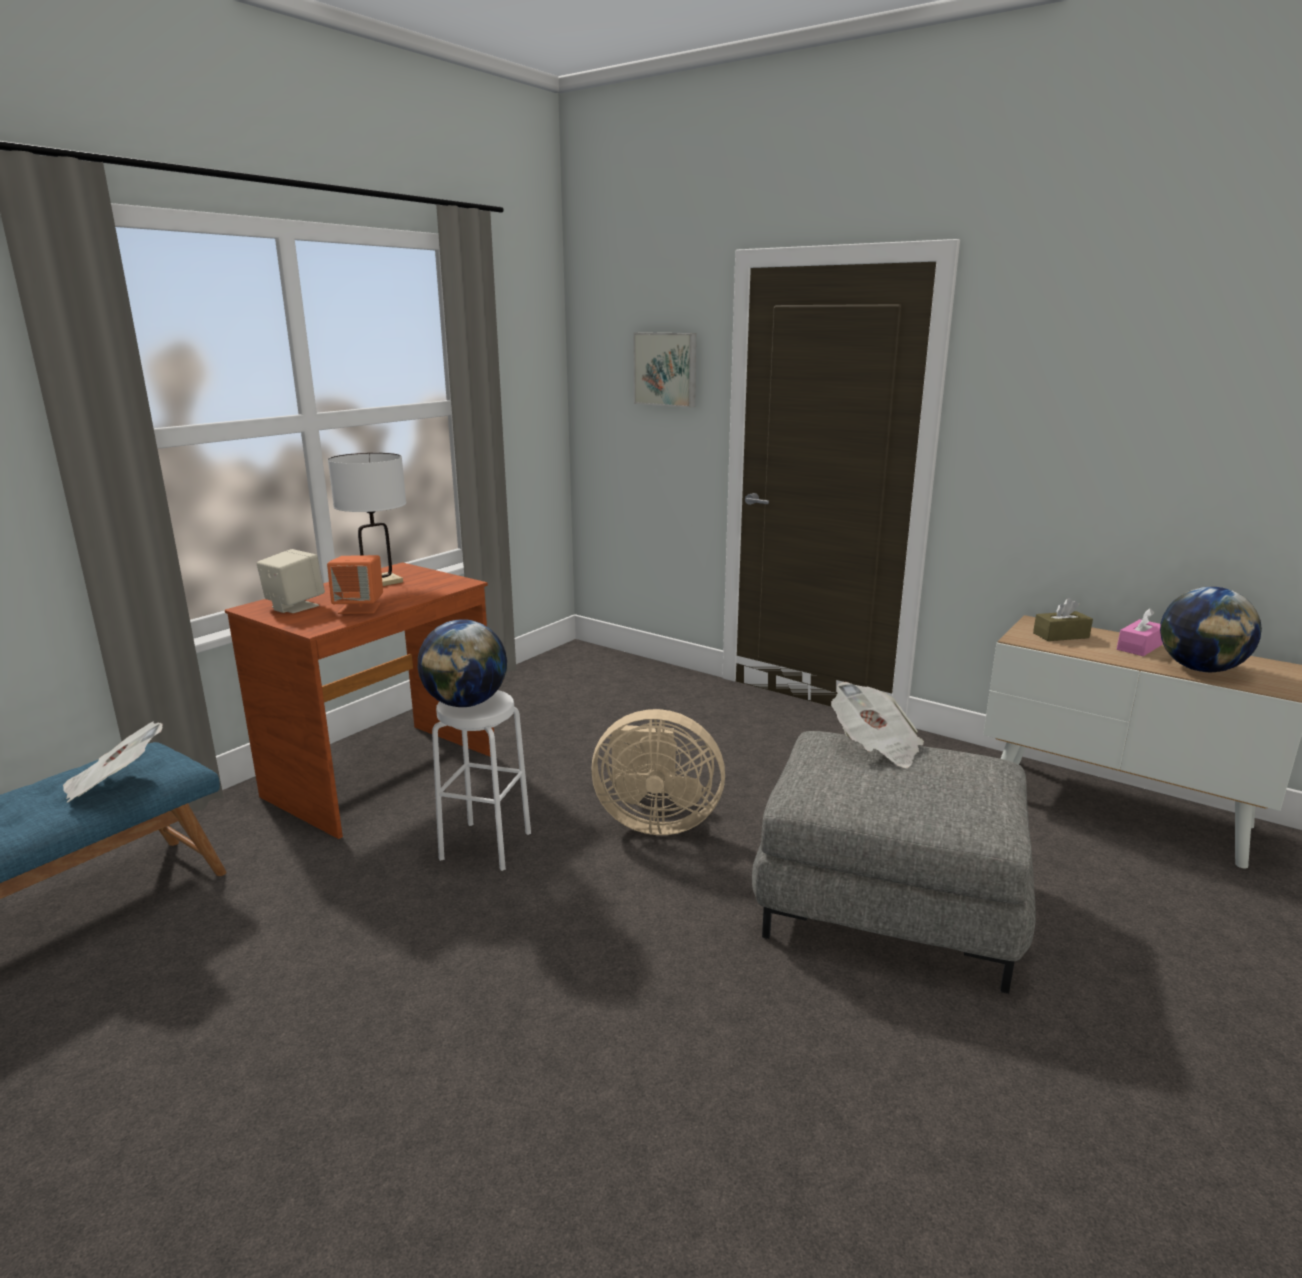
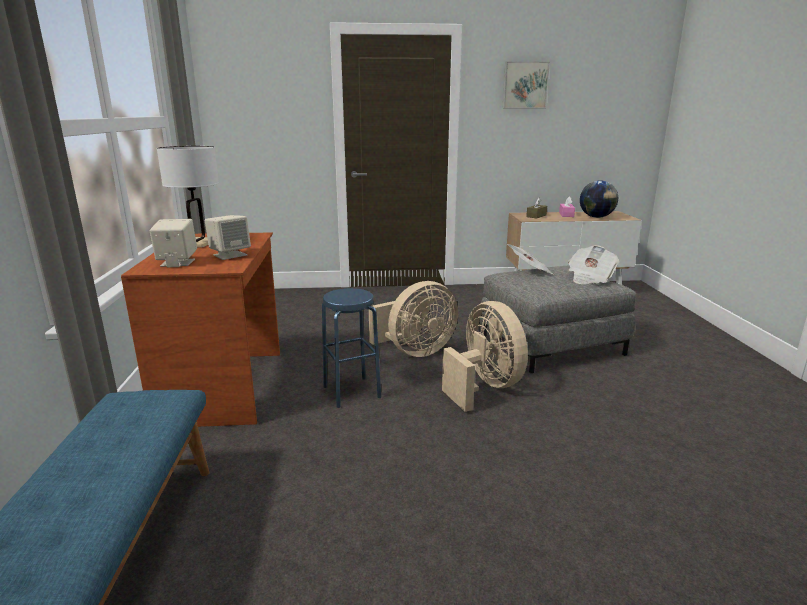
camera: 40 degrees left, 0 degrees up
(115, 785) = (151, 418): newspaper -> newspaper (589, 278)
(360, 608) = (230, 255): orange speaker -> beige speaker
(466, 703) = (343, 297): globe -> none
(485, 845) = (351, 392): white stool -> blue stool
(653, 923) = (484, 387): none -> beige fan
(666, 369) = (284, 98): picture -> picture (525, 85)

